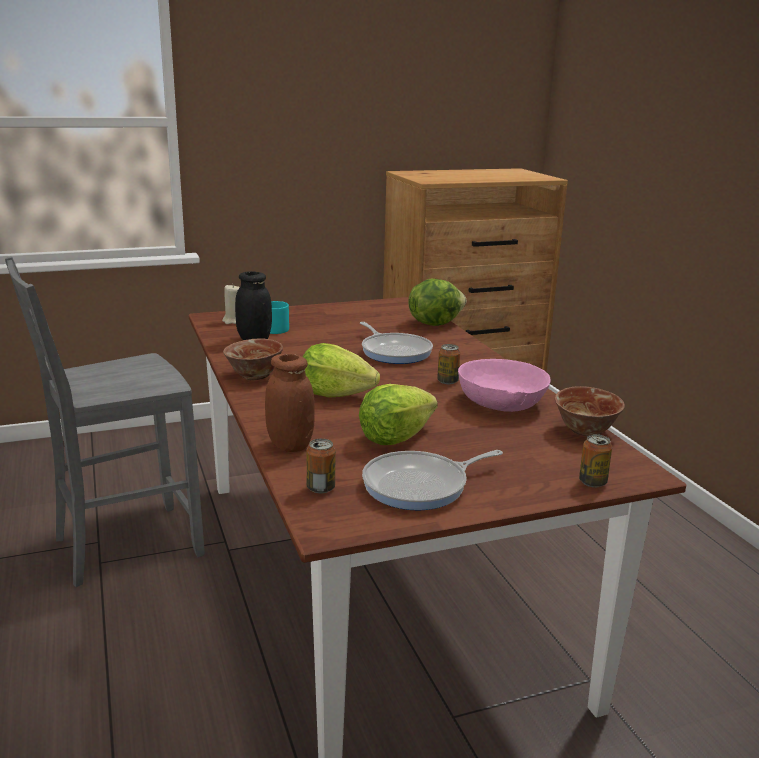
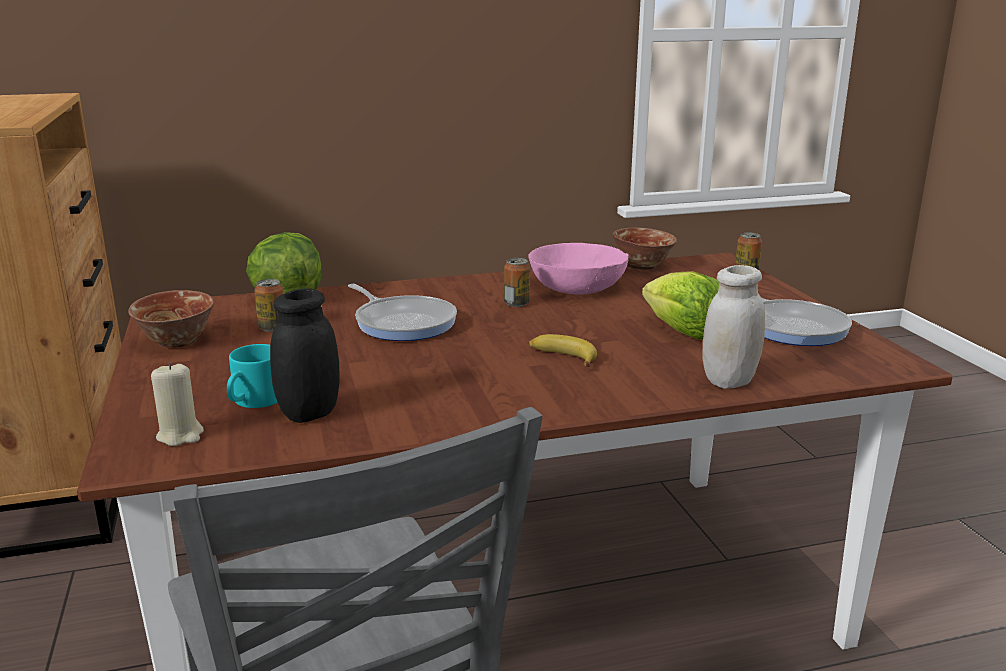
camera: 85 degrees left, 0 degrees up
(254, 376) = (493, 407): bowl -> bowl (177, 342)
(290, 445) = (729, 381): brown jar -> white jar
(321, 488) = (825, 366): can -> can (272, 328)
(335, 394) = (562, 357): lettuce -> banana
(394, 351) = (403, 323): frying pan -> frying pan turned 75 degrees clockwise

